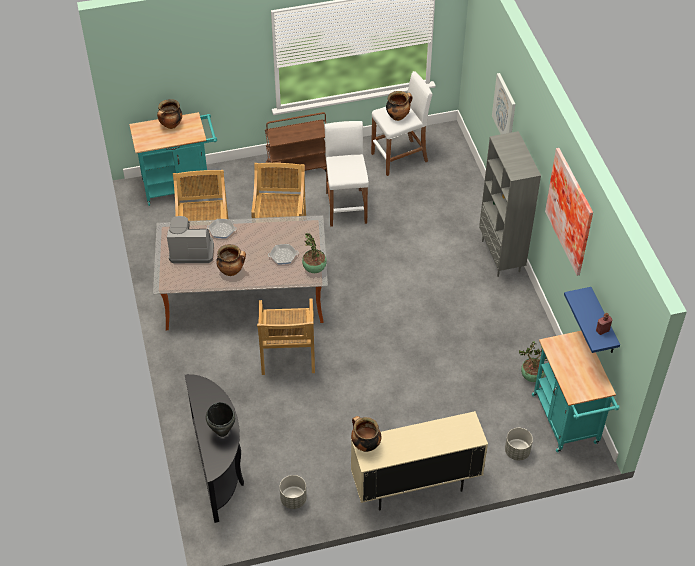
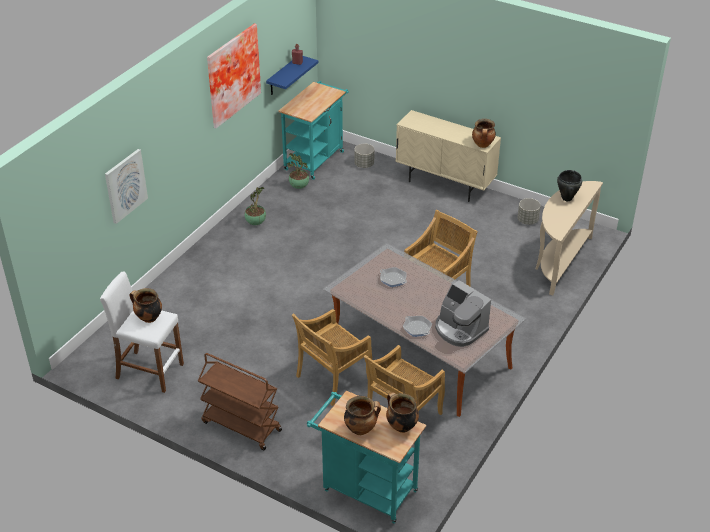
camera: 135 degrees left, 10 degrees down
(220, 468) = (559, 261): black console table -> beige console table
(231, 271) = (445, 294): cooking pot -> cooking pot (401, 426)
(314, 269) = (382, 256): potted plant -> potted plant (256, 222)
(346, 207) = (252, 362): white stool -> none
(501, 256) = (203, 253): grey bookcase -> none

